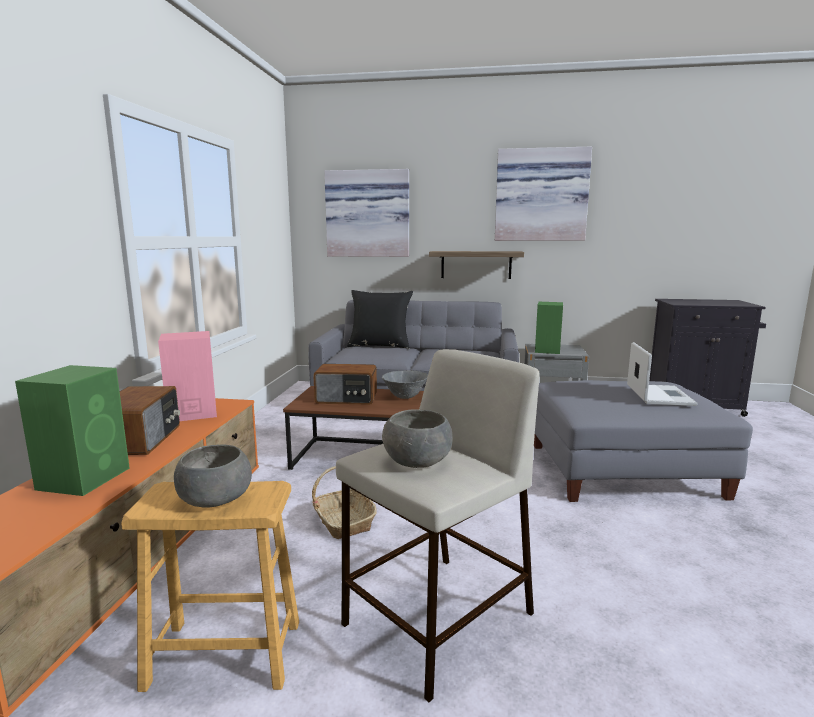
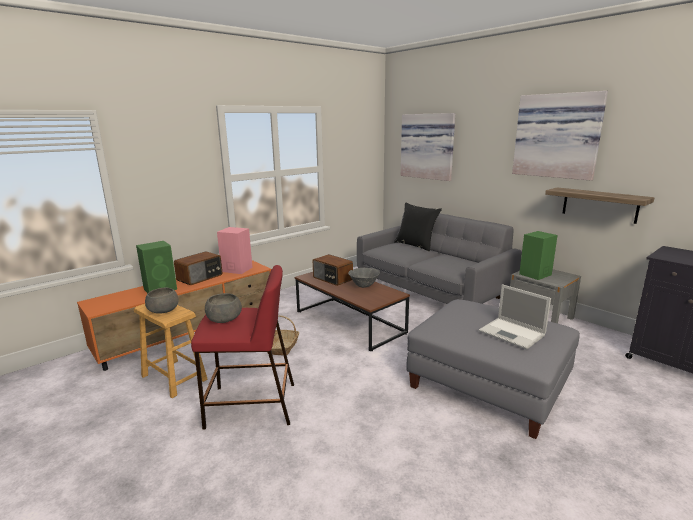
camera: 40 degrees right, 5 degrees up
(437, 620) = (250, 405): beige stool -> red stool
(476, 264) = (499, 192): shelf -> shelf (599, 205)
(658, 395) = (513, 333): laptop -> laptop turned 90 degrees clockwise

